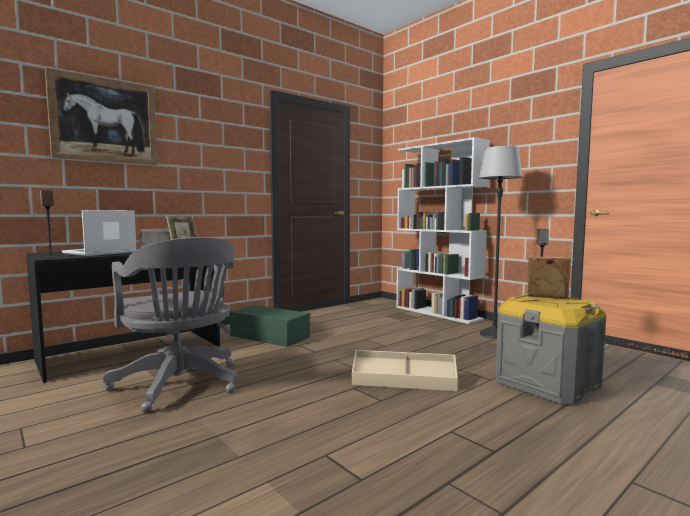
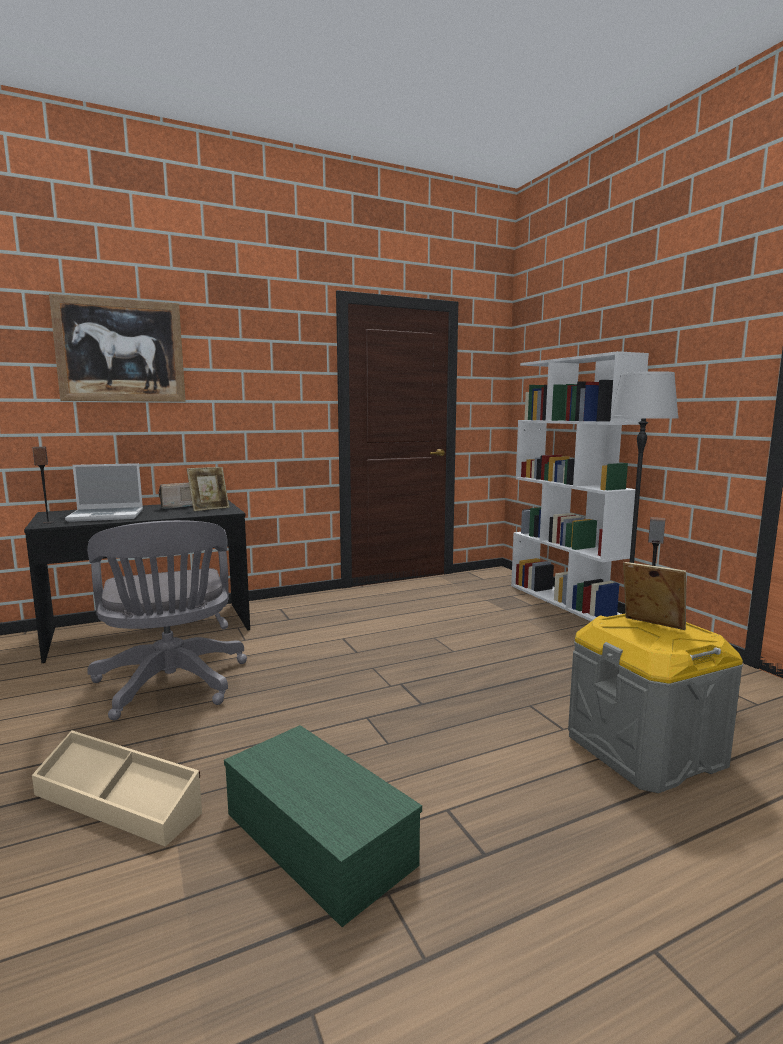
camera: 15 degrees right, 5 degrees up
(100, 253) = (107, 516): laptop -> laptop turned 150 degrees counterclockwise
(268, 336) = (314, 620): green storage box -> green storage box (314, 838)
(403, 382) = (438, 716): beige storage box -> beige storage box (118, 802)

